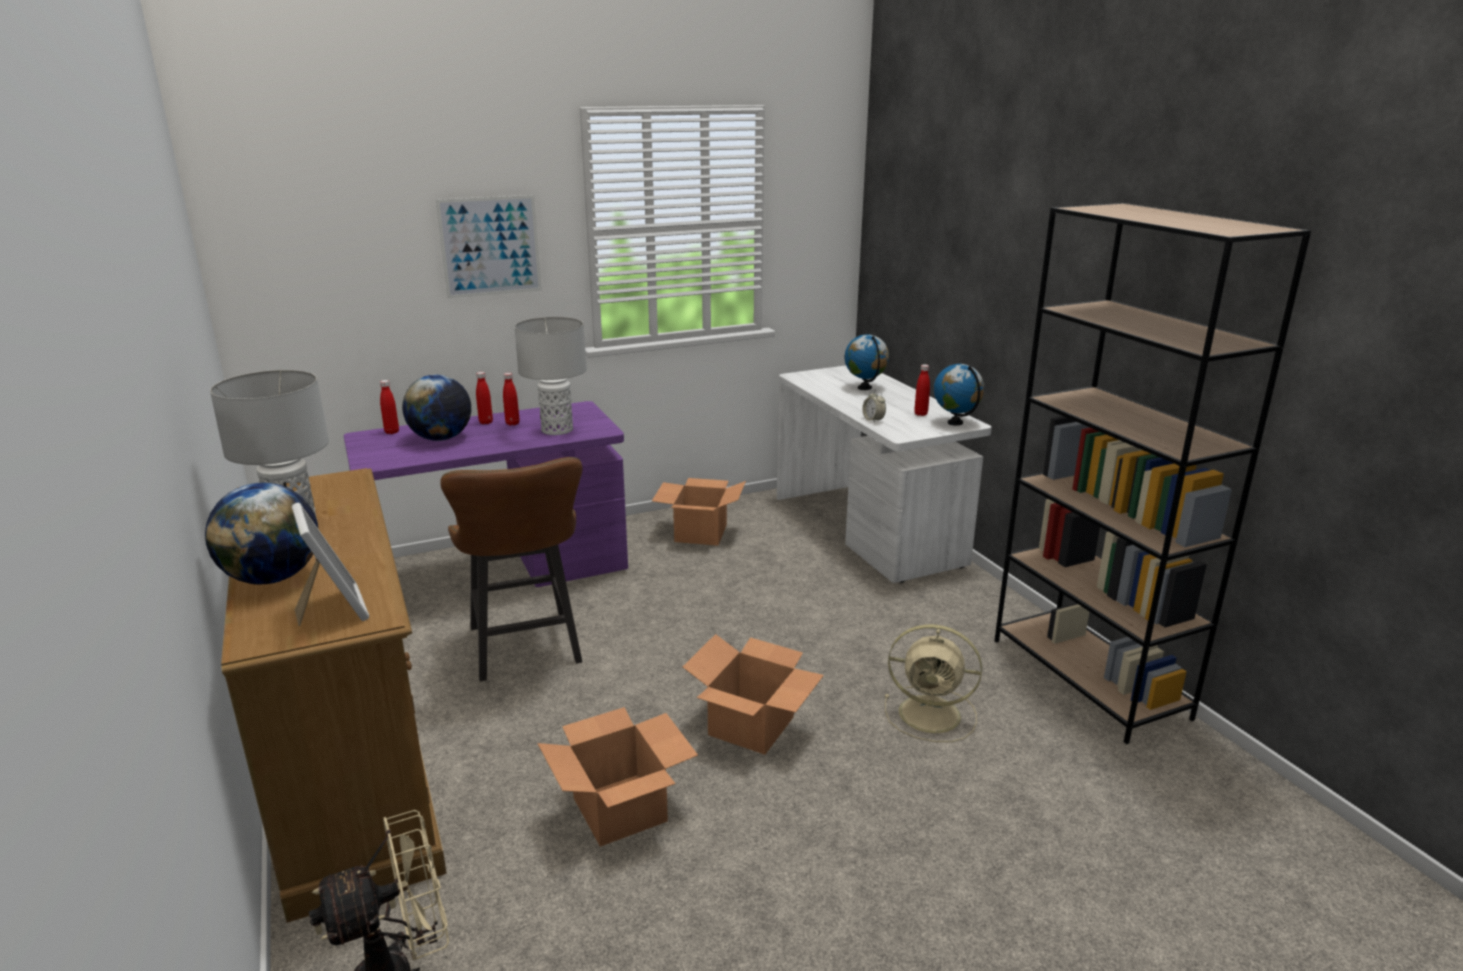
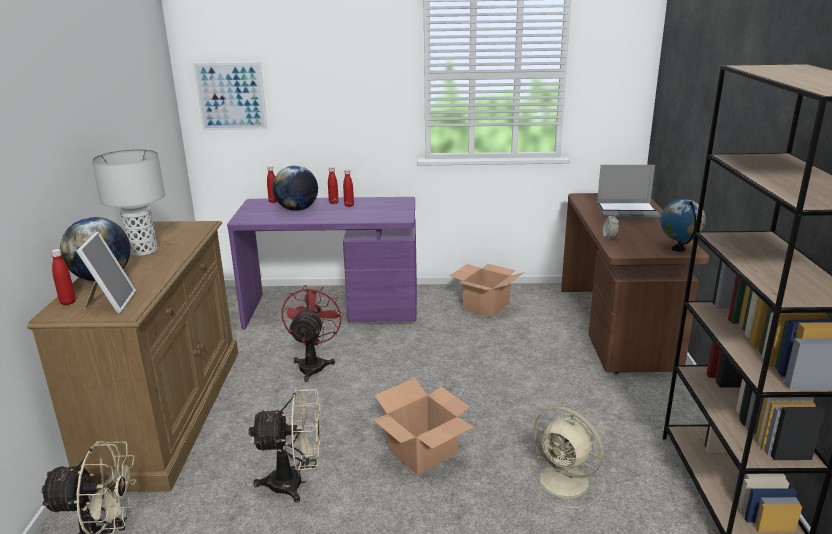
camera: 25 degrees right, 0 degrees up
(490, 246) = (353, 81): picture -> picture (231, 96)
(526, 653) = (313, 364): brown stool -> red fan
(558, 430) = (373, 213): white table lamp -> none
(618, 809) = (295, 483): cardboard box -> beige fan
(865, 388) = (628, 212): globe -> laptop
(869, 530) = (618, 327): white desk -> brown desk
(920, 414) = (655, 238): red bottle -> red bottle (68, 302)

